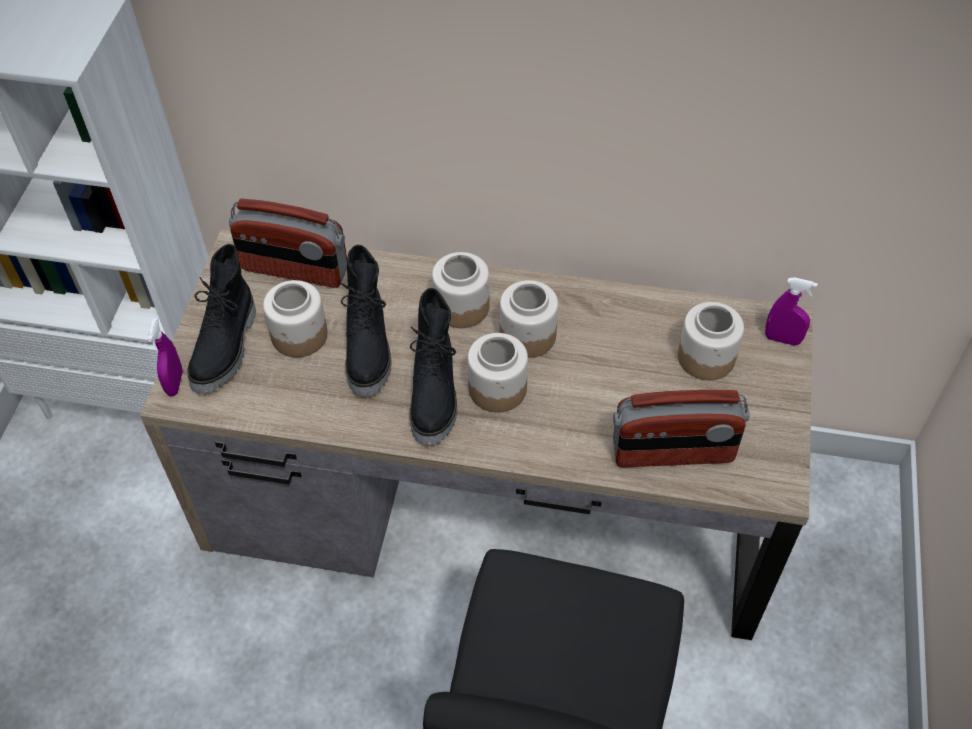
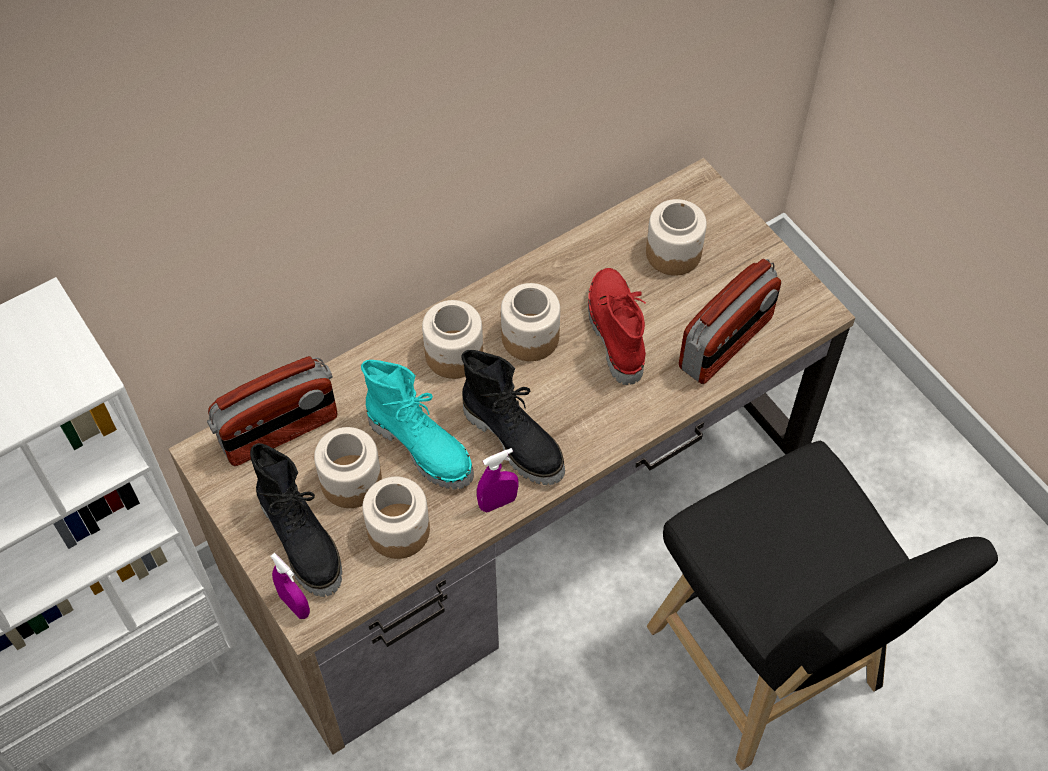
camera: 45 degrees left, 5 degrees up
(369, 350) = (422, 446): black boot -> turquoise boot
(498, 388) = (555, 396): jar -> jar (399, 530)
(594, 378) = (614, 332): none -> red boot
(782, 339) = (709, 198): purple spray bottle -> purple spray bottle (498, 502)

